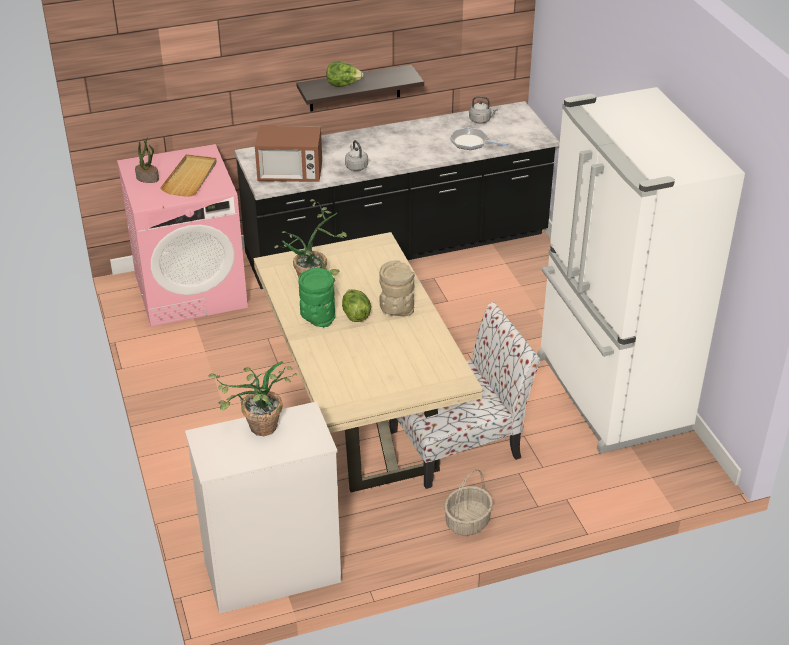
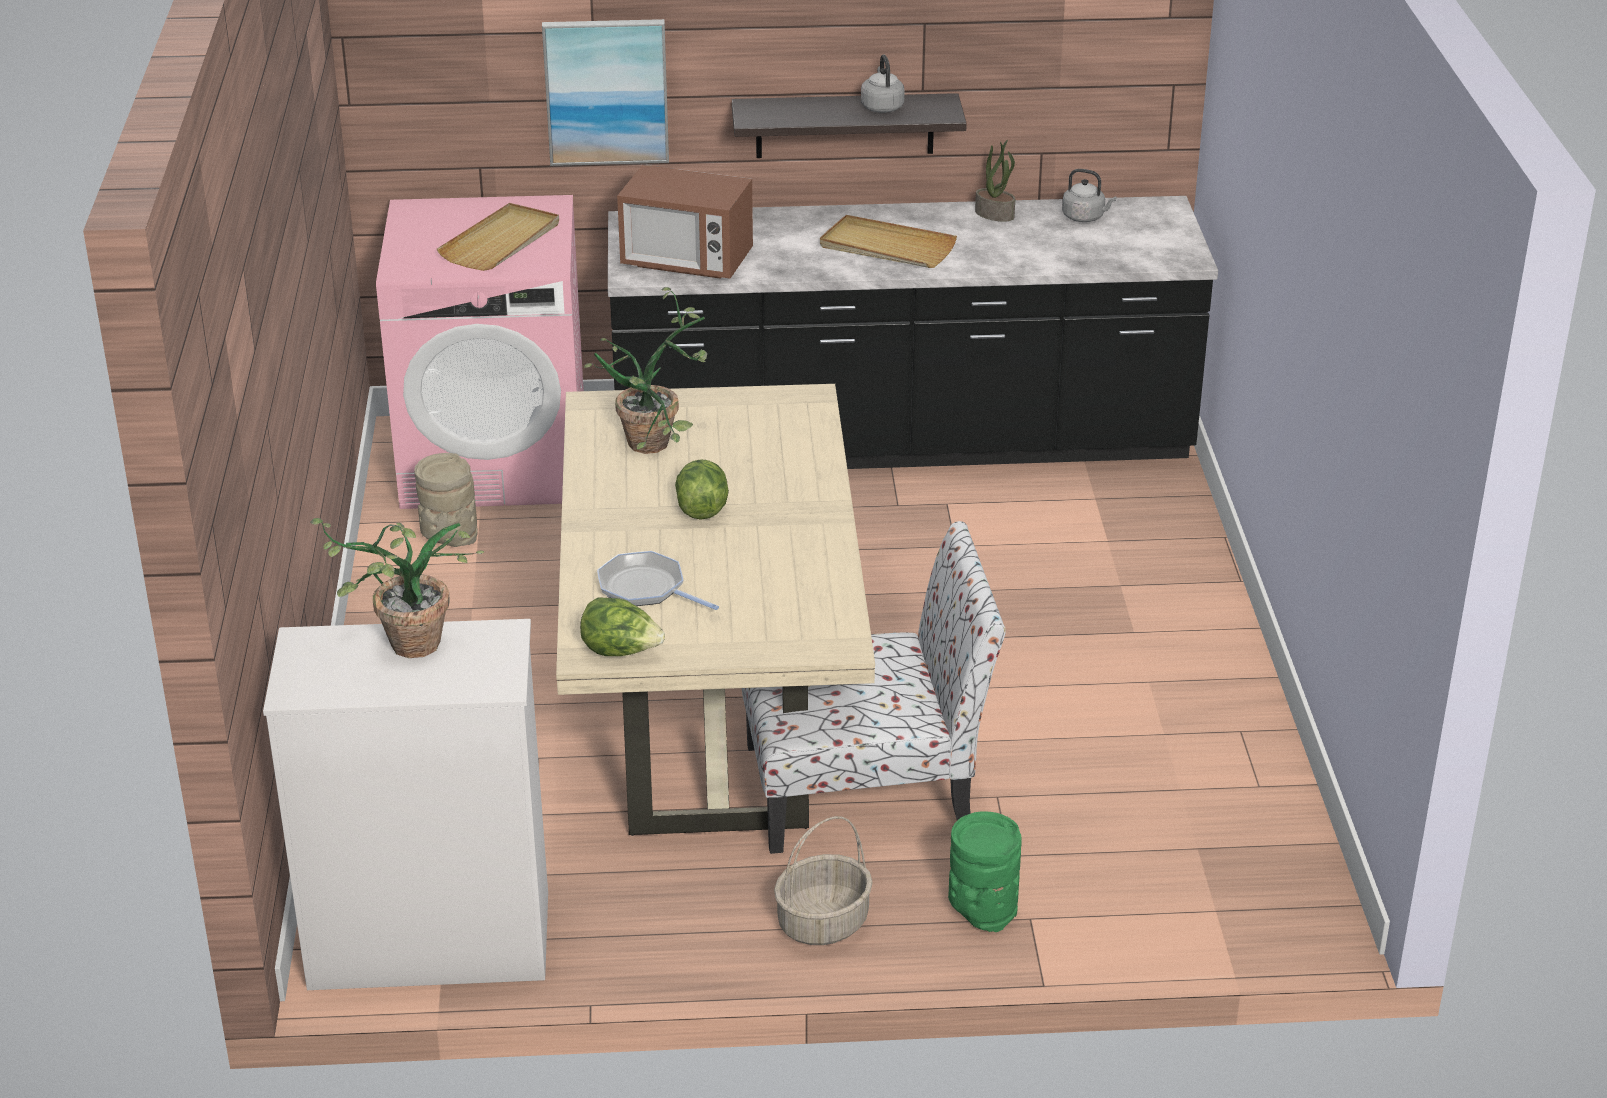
camera: 15 degrees right, 5 degrees down
(148, 178) = (428, 234): potted plant -> potted plant (995, 214)
(230, 87) = (606, 91): none -> picture
(317, 318) = (631, 502): green vase -> green vase (981, 909)
(343, 85) = (814, 112): lettuce -> lettuce (621, 652)
(356, 166) = (812, 264): grey kettle -> grey kettle (881, 106)
(389, 151) = (886, 247): none -> beige tray
(396, 310) = (779, 511): beige vase -> beige vase (448, 536)
(471, 142) = (1047, 252): frying pan -> frying pan (646, 588)
(609, 394) = (1196, 753): white fridge -> none

